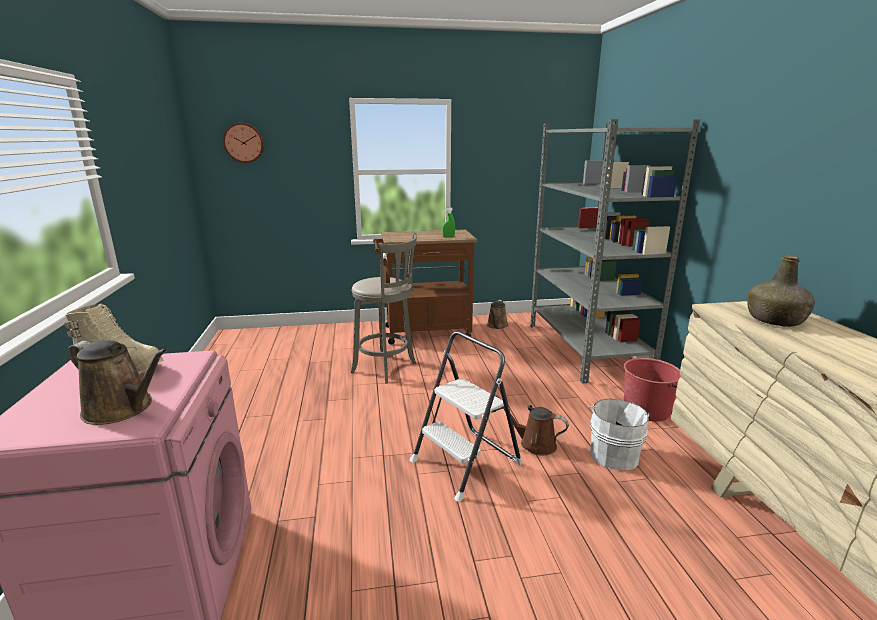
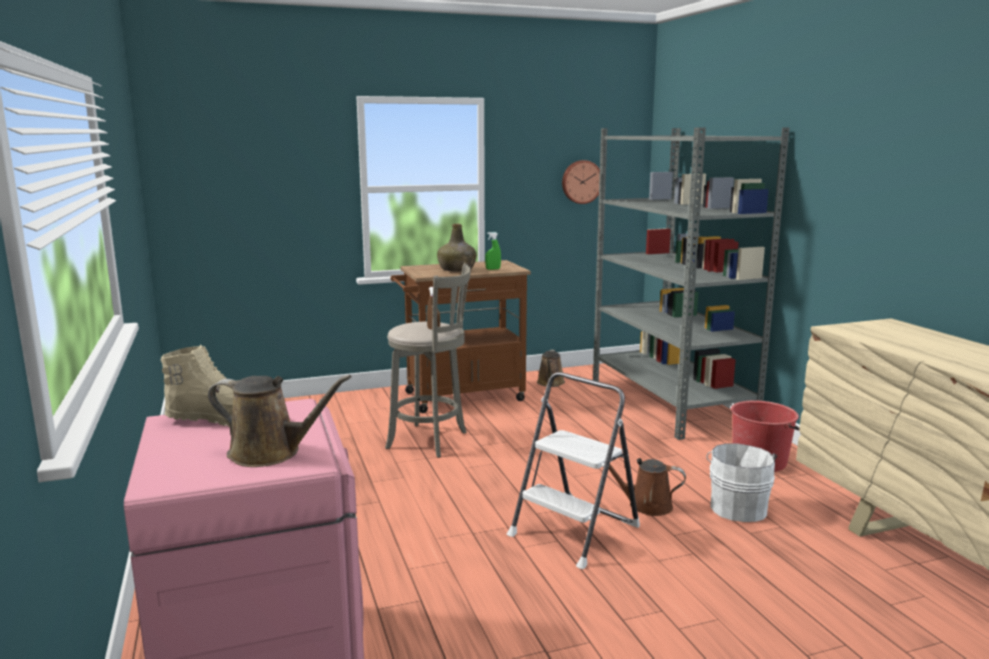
camera: 10 degrees left, 5 degrees down
(244, 143) = (217, 153): wall clock -> wall clock (581, 182)
(775, 320) = (897, 336): green bottle -> green bottle (457, 269)

